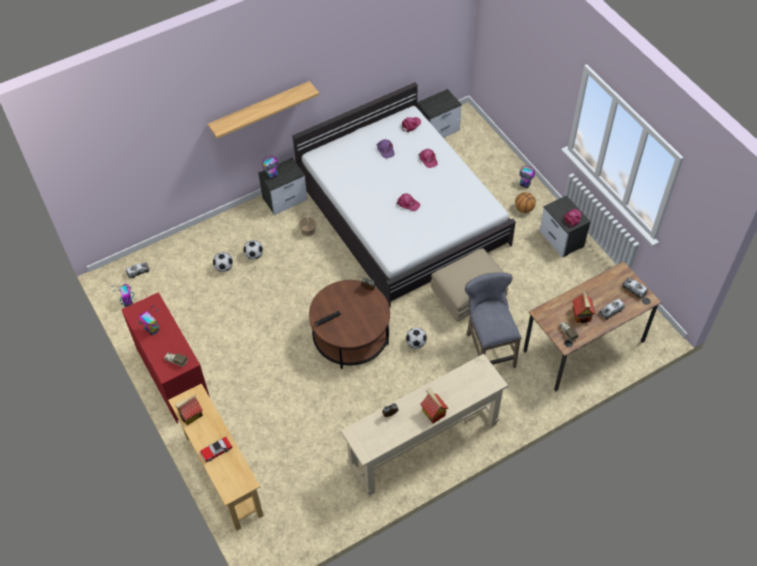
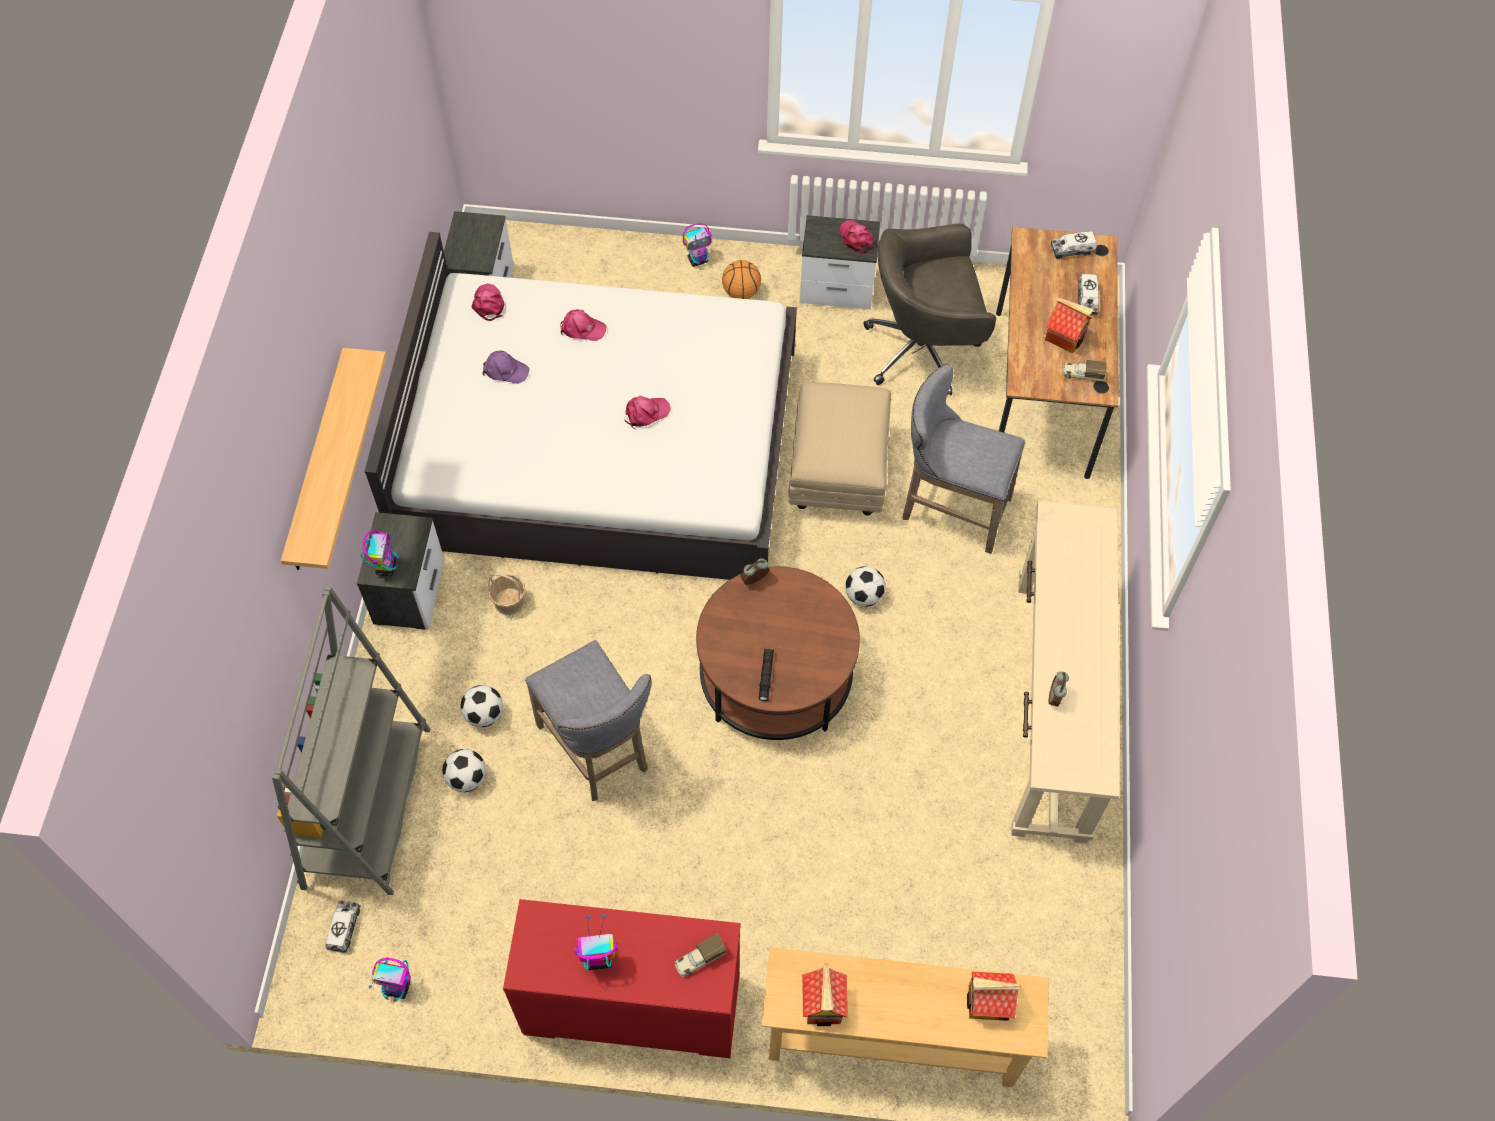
camera: 55 degrees left, 5 degrees up
(189, 246) = (367, 807): none -> grey bookcase
(216, 451) = (929, 1006): toy car -> none
(268, 300) = (598, 751): none -> grey stool
(433, 412) = (1094, 636): toy house -> toy house (987, 1003)
(561, 289) = (924, 350): none -> grey office chair

